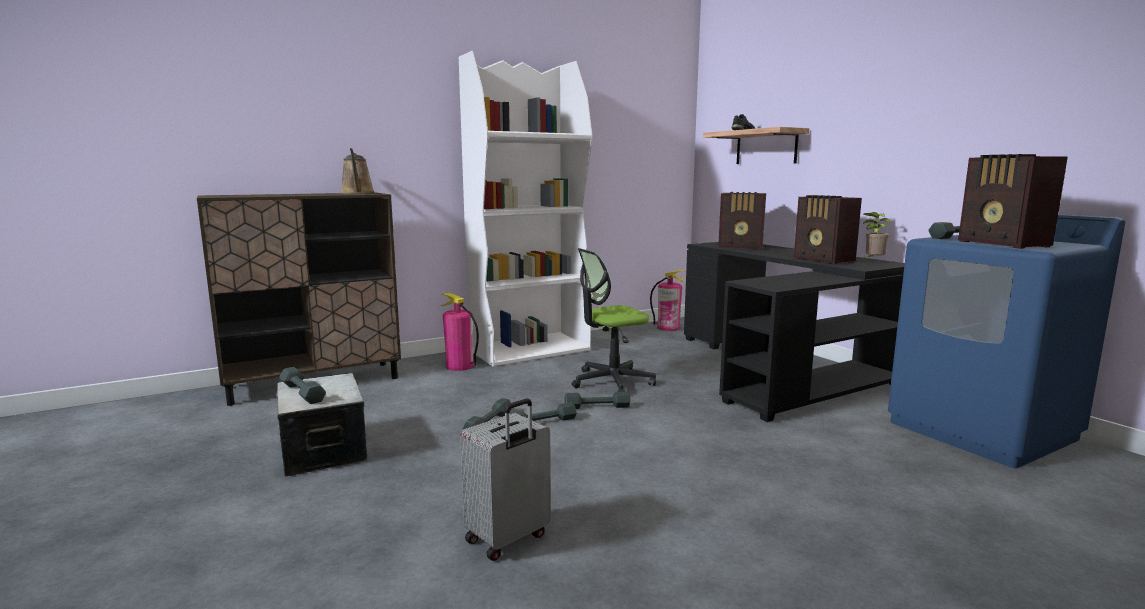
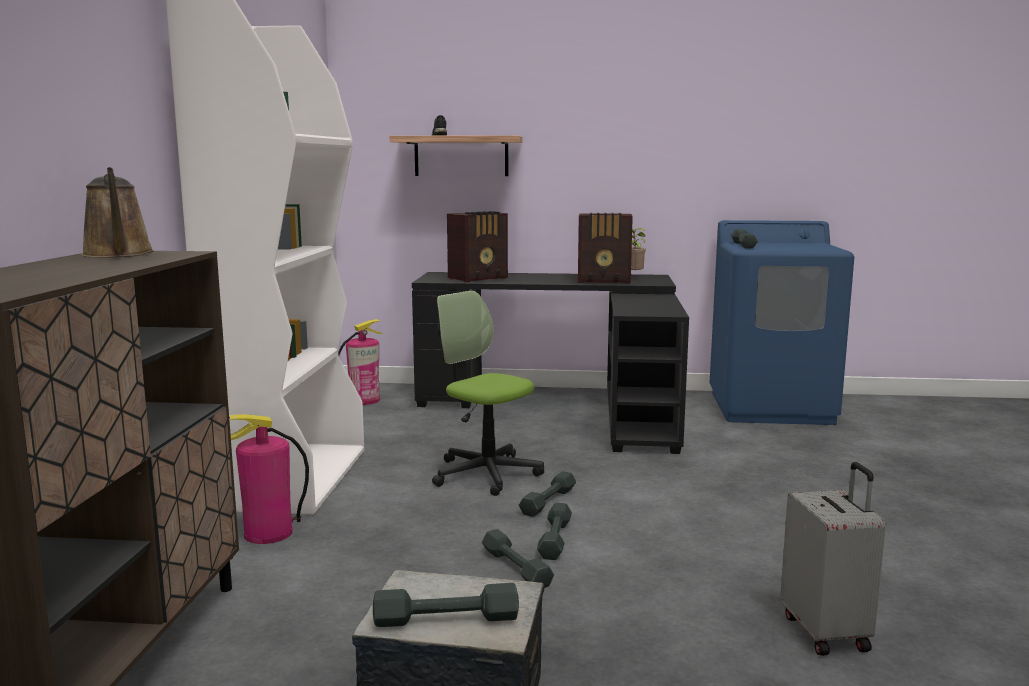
camera: 55 degrees left, 0 degrees up
(357, 193) = (118, 254): brown watering can -> brown watering can turned 45 degrees clockwise
(612, 382) = (486, 473): office chair -> office chair turned 120 degrees clockwise
(1003, 244) = (800, 248): radio -> none

